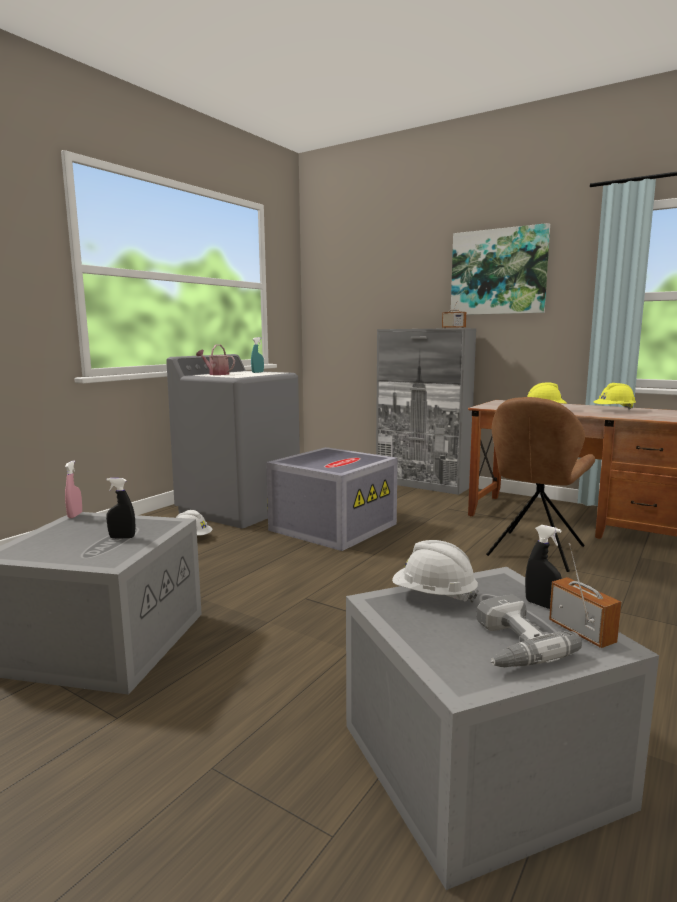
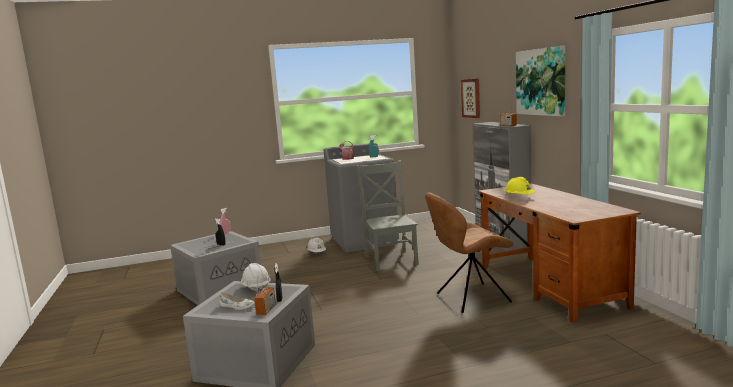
camera: 40 degrees right, 0 degrees up
(333, 526) = (391, 260): grey storage box -> grey chair
(344, 300) = (471, 98): none -> picture
(509, 644) = (237, 306): power drill -> white shoe
(614, 410) = (567, 202): yellow hard hat -> none

